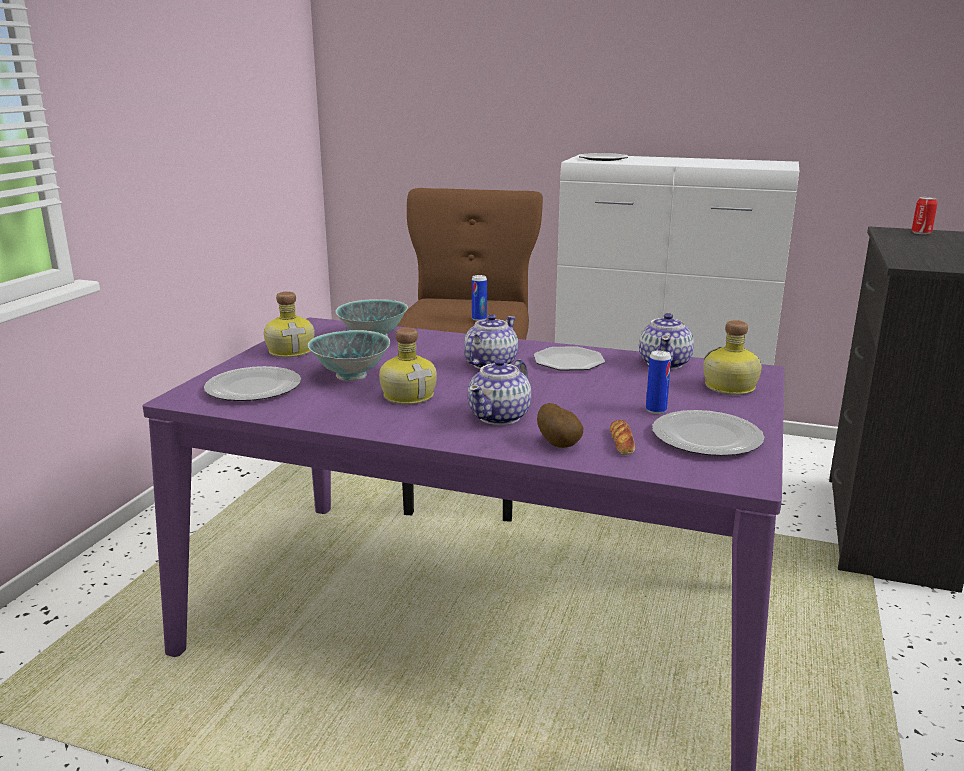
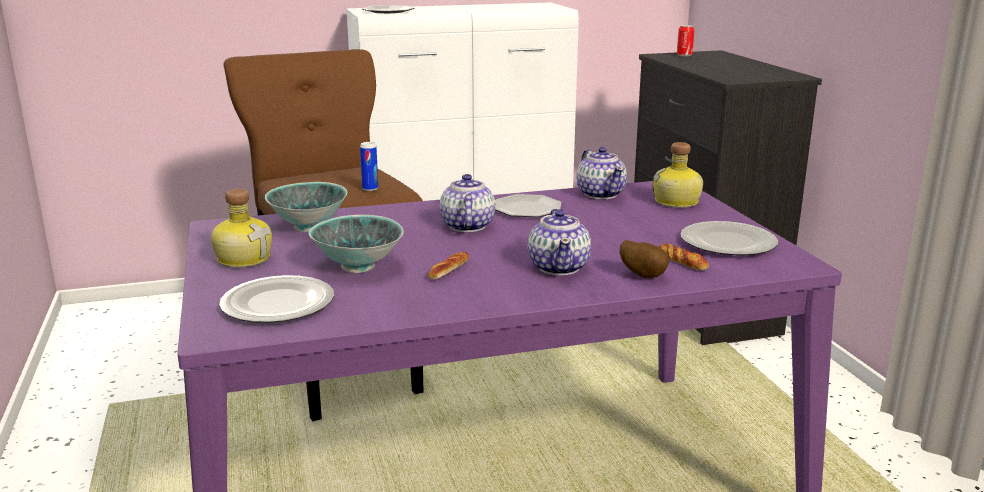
camera: 35 degrees left, 0 degrees up
(409, 395) = (449, 270): bottle -> bread
(656, 410) = (660, 231): can -> none

